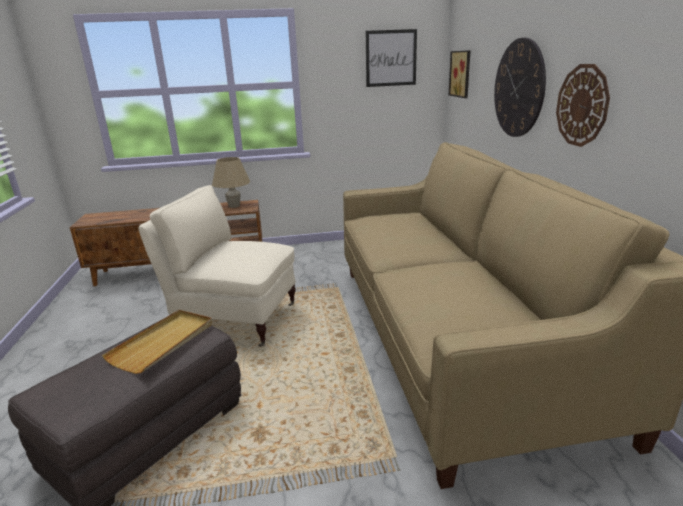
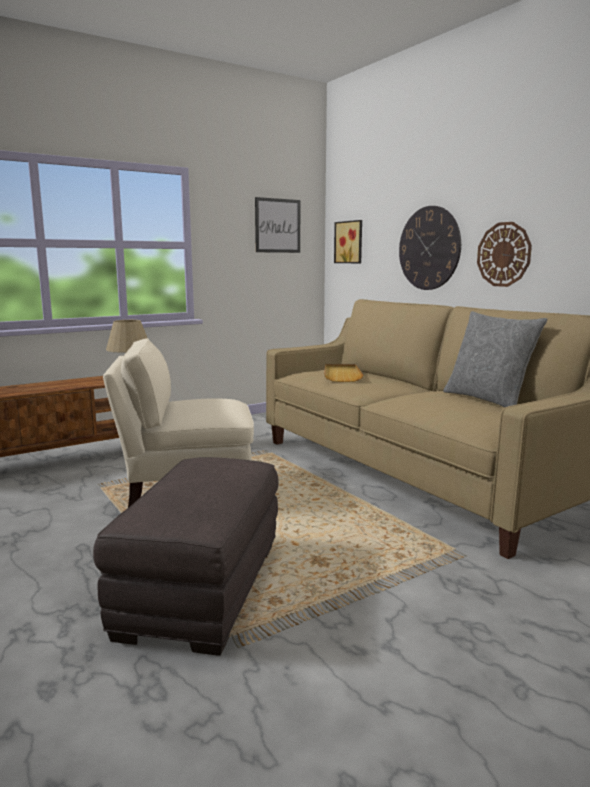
camera: 25 degrees left, 10 degrees down
(163, 343) = (217, 473): beige tray -> beige tray (342, 375)
(502, 290) = (488, 400): none -> grey pillow

